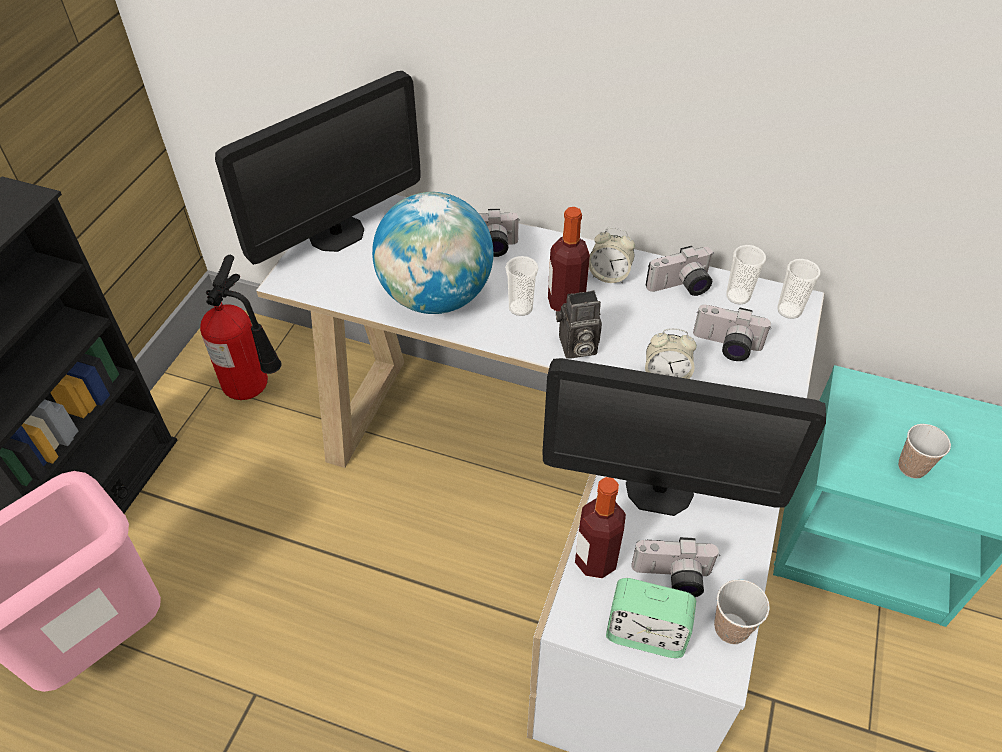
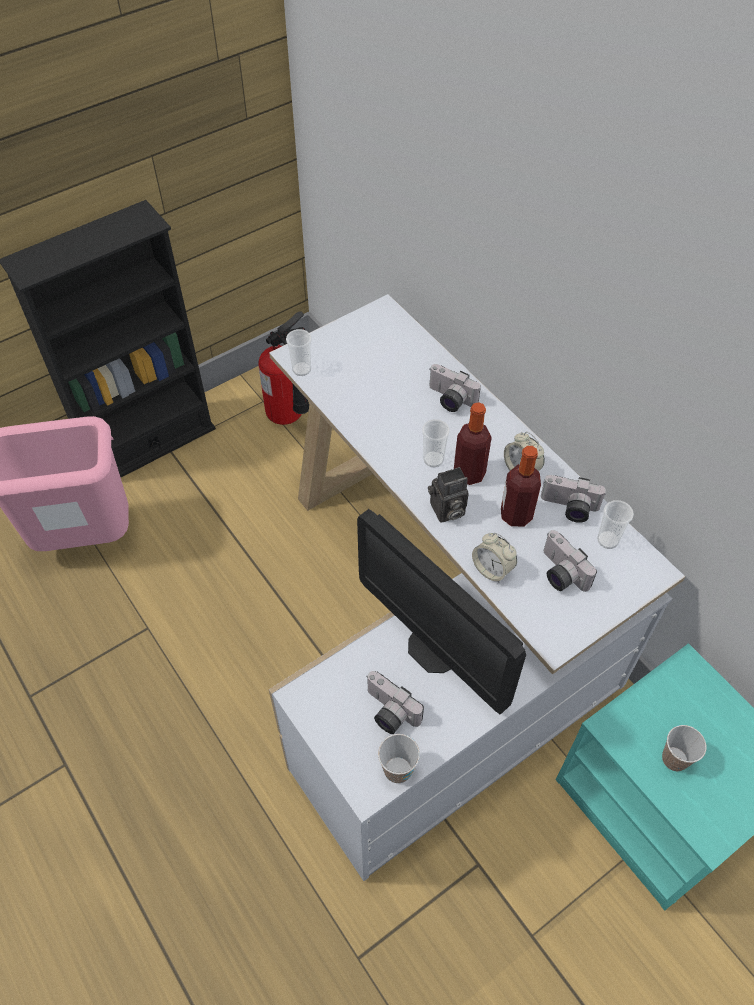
camera: 35 degrees right, 5 degrees up
(336, 233) = (353, 335): monitor -> none
(436, 297) = (381, 420): globe -> none
(576, 347) = (446, 511): camera -> camera turned 45 degrees counterclockwise
(595, 560) = (348, 667): bottle -> bottle (516, 515)
(645, 633) = (339, 735): alarm clock -> none
(789, 310) = (639, 574): cup -> cup (301, 369)

